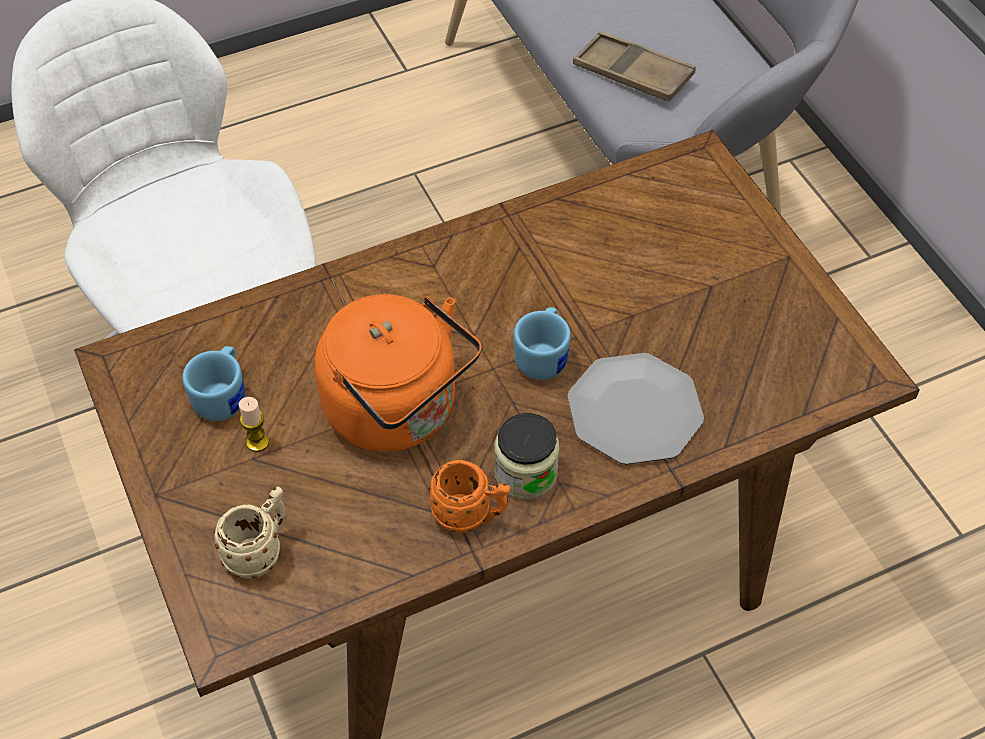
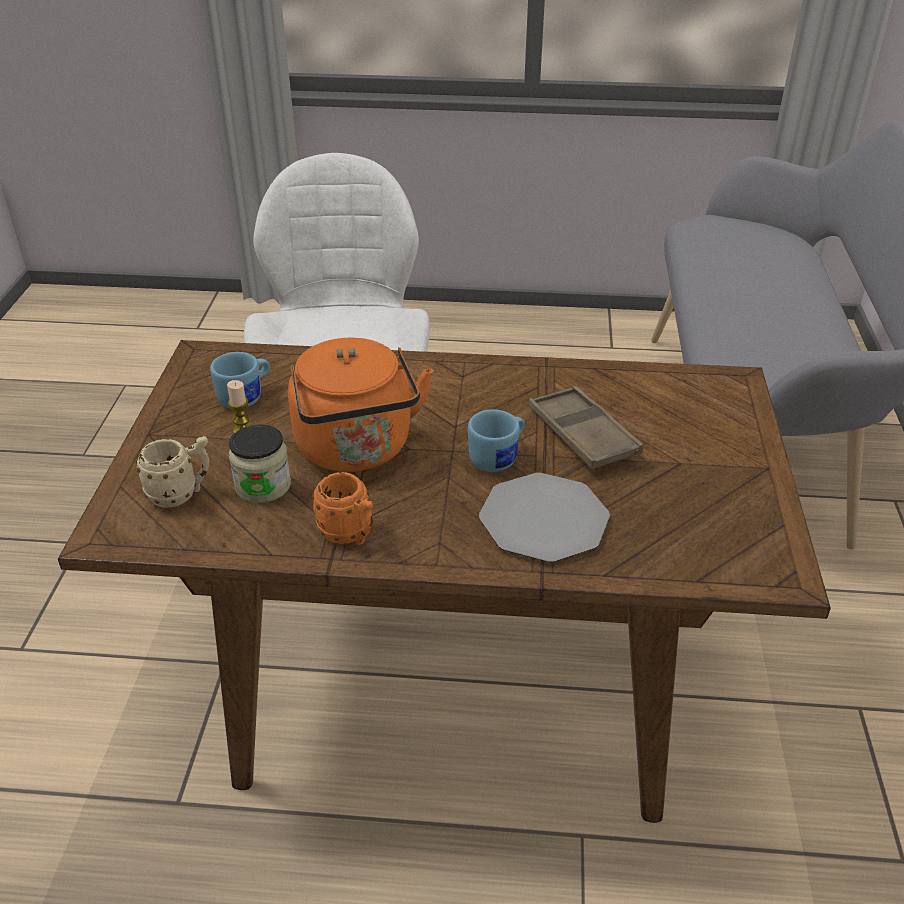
camera: 30 degrees right, 15 degrees down
(525, 473) = (418, 525): jar -> jar (263, 485)
(632, 73) = (742, 345): brown tray -> brown tray (582, 435)

